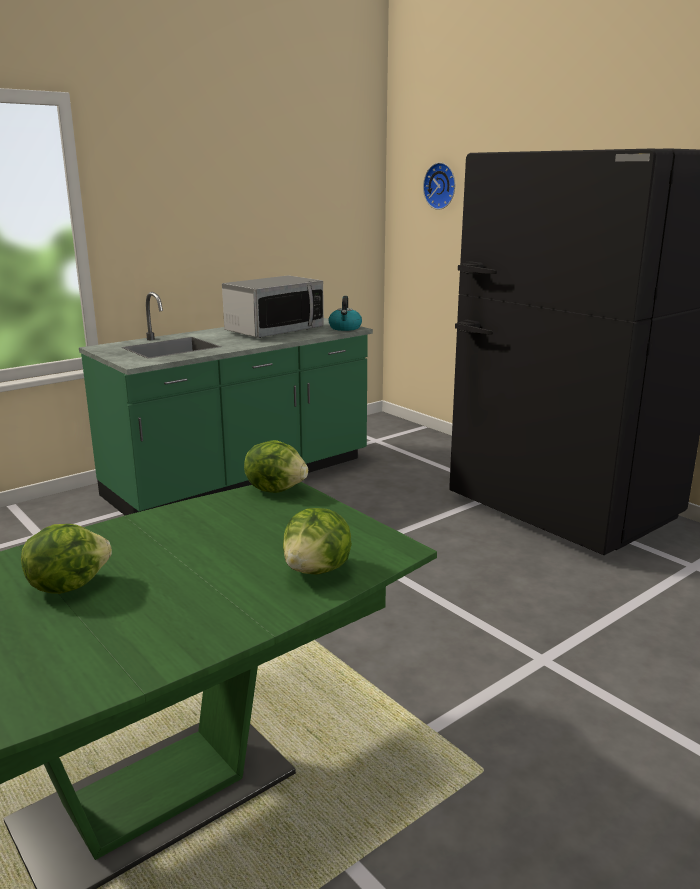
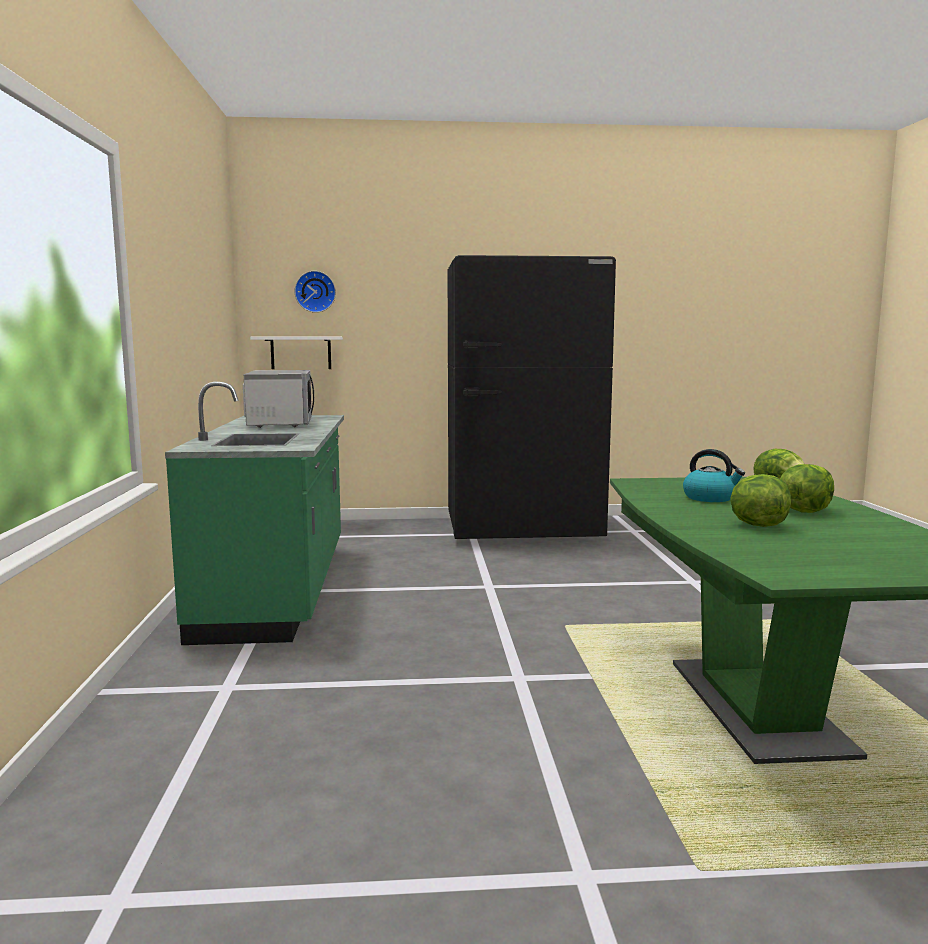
camera: 55 degrees left, 10 degrees down
(276, 489) = (633, 482): lettuce -> lettuce (803, 511)
(345, 328) = (323, 416): kettle -> kettle (710, 498)
(426, 252) = (301, 352): none -> white shelf

